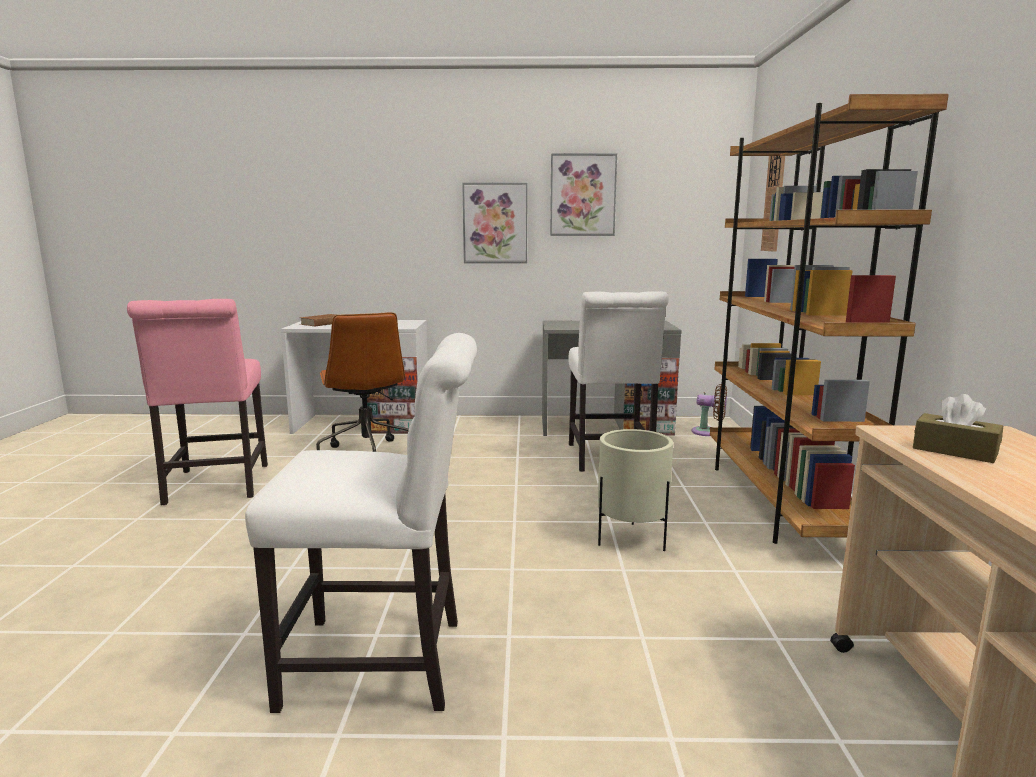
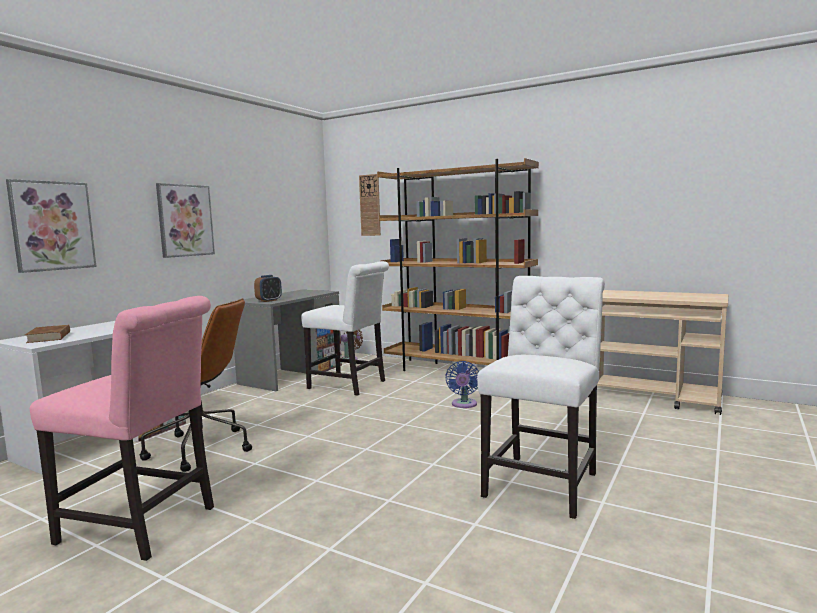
camera: 60 degrees left, 5 degrees down
(564, 326) = (269, 300): none -> alarm clock
(582, 195) = (243, 198): picture -> picture (52, 226)
(632, 539) = (464, 405): beige planter -> blue fan
(954, 451) = (627, 295): brown tissue box -> none

